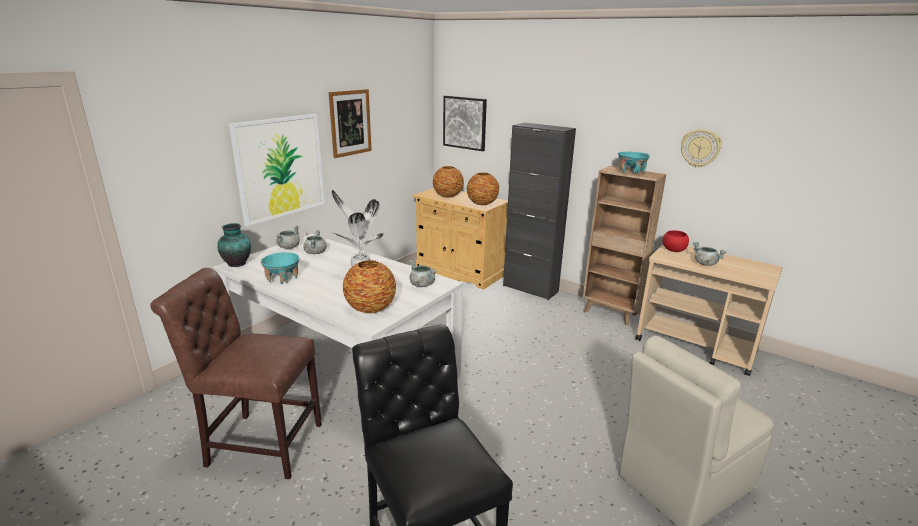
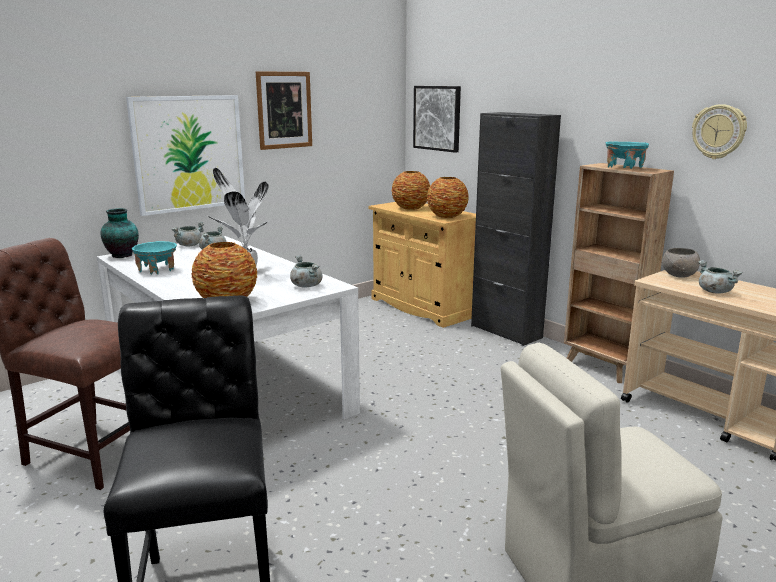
camera: 15 degrees right, 5 degrees down
(673, 250) = (678, 275): red bowl -> grey bowl

